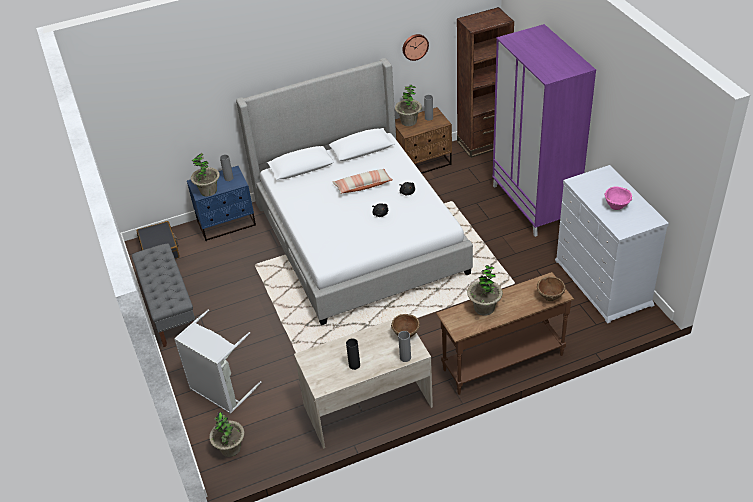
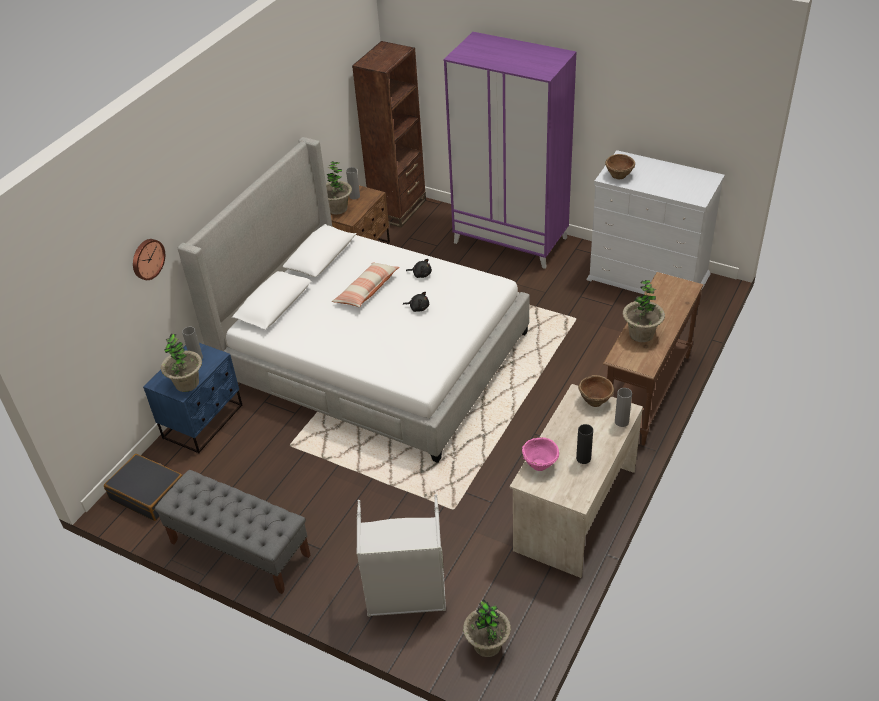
camera: 40 degrees left, 0 degrees up
(414, 46) = (322, 114): wall clock -> wall clock (147, 258)
(550, 297) = (683, 293): brown bowl -> brown bowl (619, 175)
(617, 206) = (667, 180): pink bowl -> pink bowl (540, 463)

